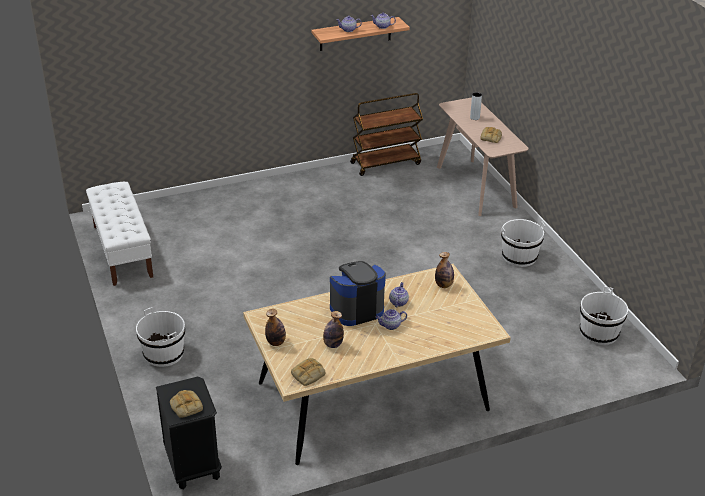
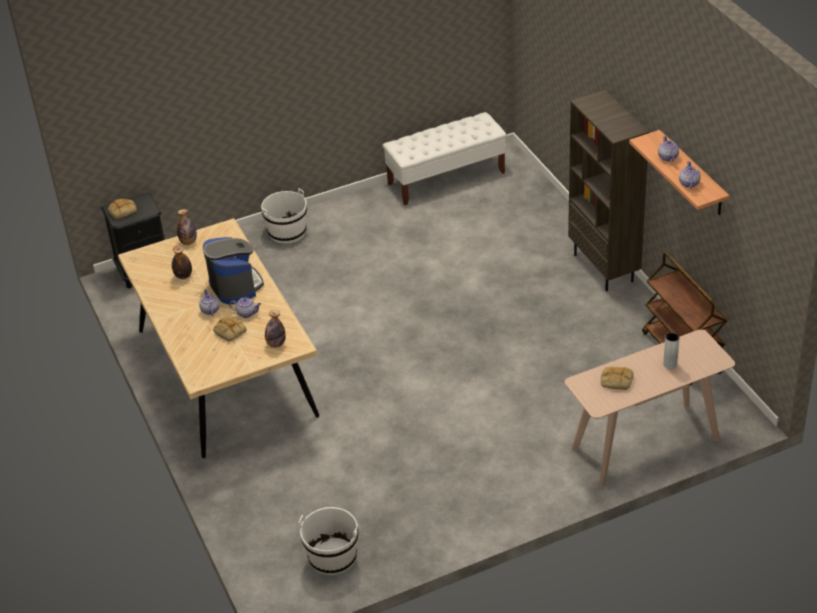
camera: 90 degrees right, 5 degrees up
(281, 184) = (604, 268): none -> brown bookcase
(308, 375) = (143, 265): bread -> bread (229, 331)
(519, 257) = (482, 487): white bucket -> none

